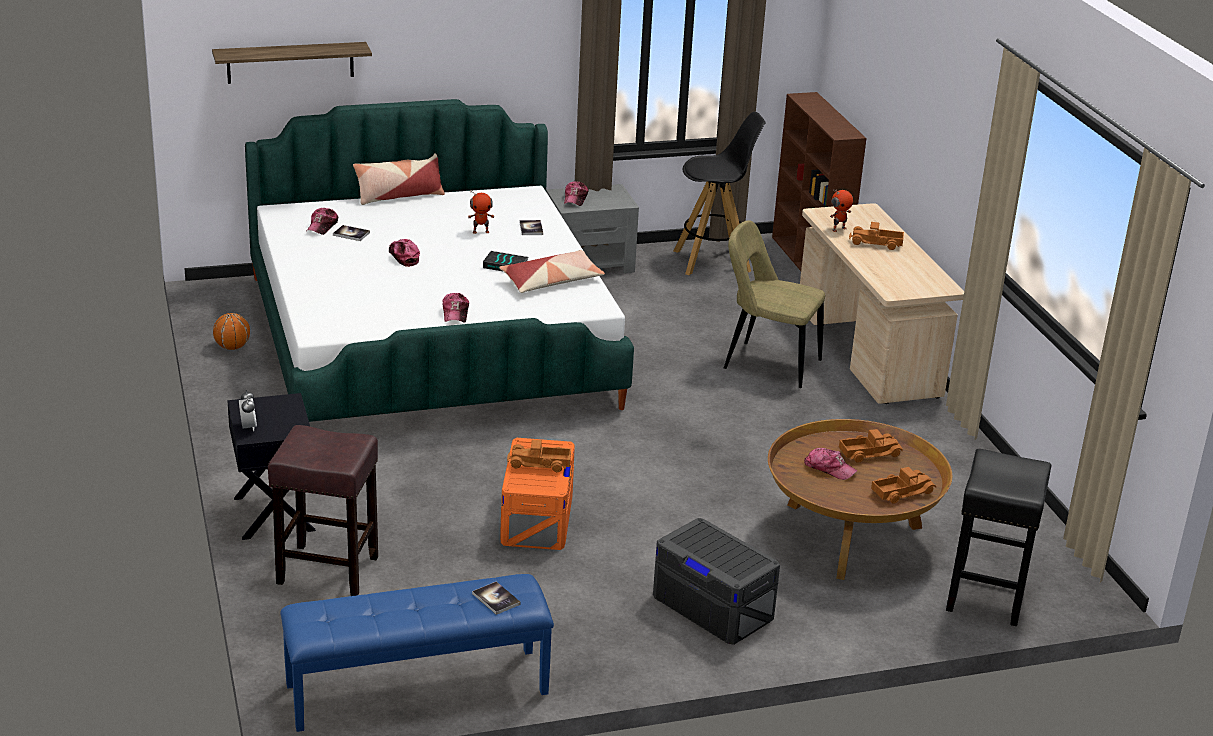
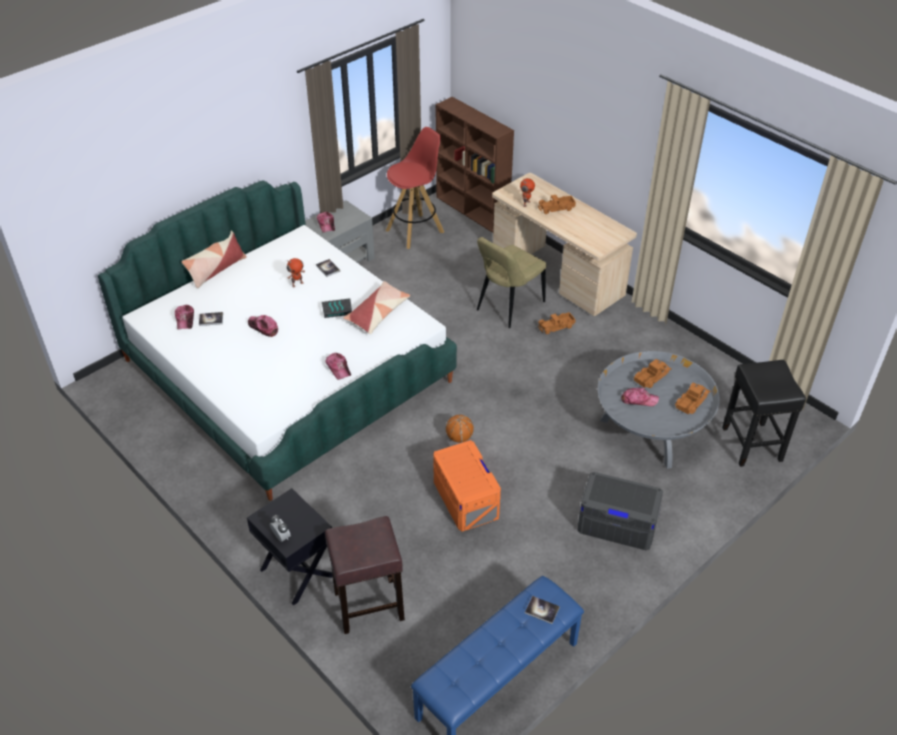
camera: 25 degrees left, 15 degrees up
(232, 347) = (157, 431): basketball -> basketball (459, 438)
(290, 62) = (114, 205): shelf -> none
(539, 464) = (466, 469): toy truck -> toy truck (556, 326)
(713, 261) = (415, 231): black stool -> red stool
(767, 364) = (508, 307): beige chair -> beige chair turned 45 degrees counterclockwise
(849, 535) = (650, 430): brown coffee table -> grey coffee table

